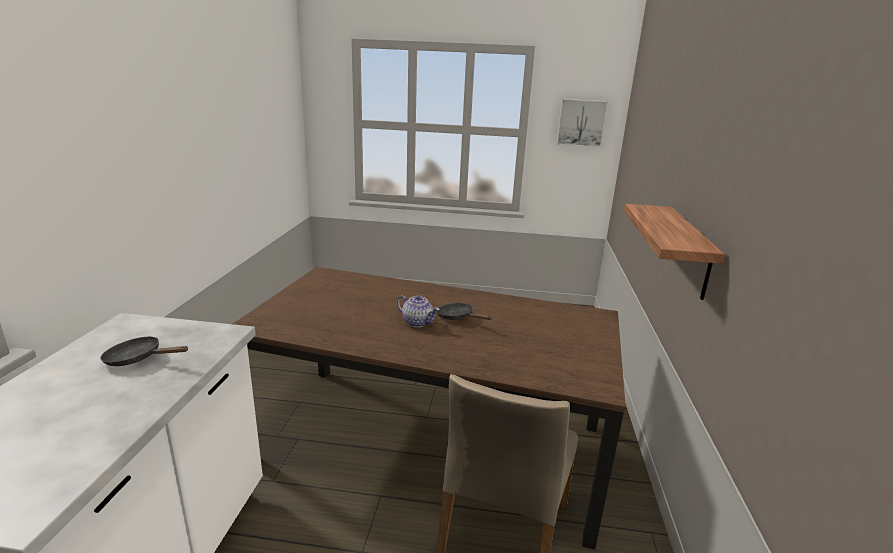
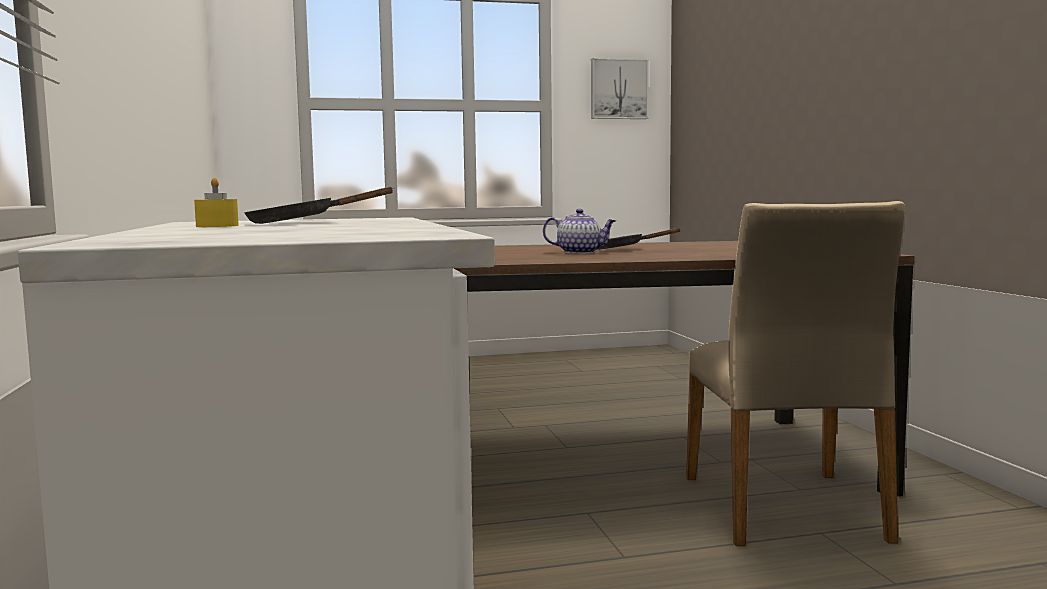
camera: 20 degrees left, 15 degrees down
(75, 369) = (217, 226): none -> yellow candle
(688, 251) = (874, 129): shelf -> none

